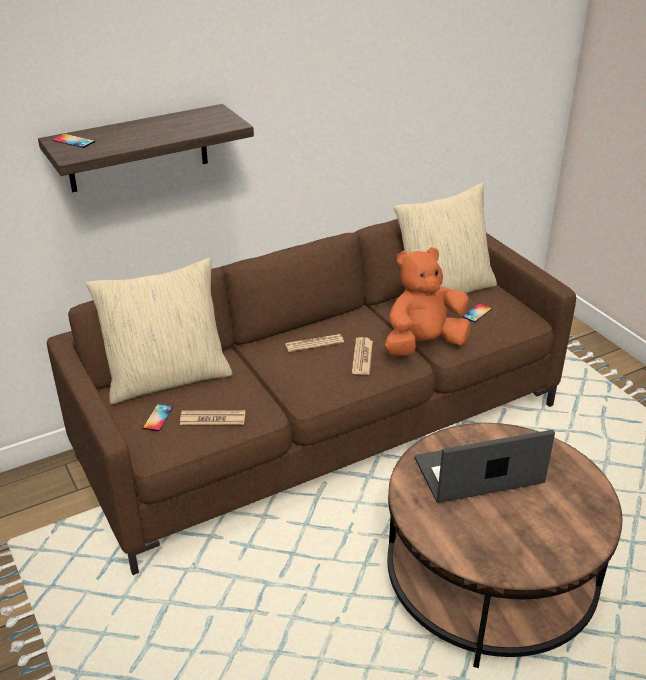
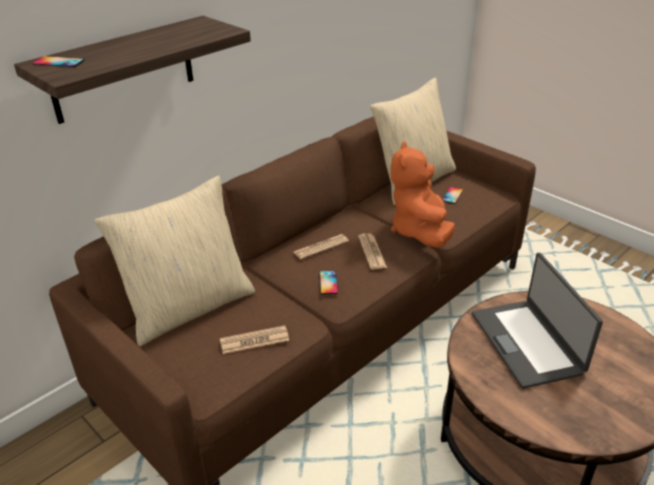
camera: 15 degrees left, 0 degrees up
(158, 418) = (196, 351): phone -> phone (328, 282)
(423, 345) = (420, 231): orange plush toy -> orange plush toy turned 45 degrees counterclockwise
(479, 473) = (527, 342): laptop -> laptop turned 75 degrees counterclockwise

